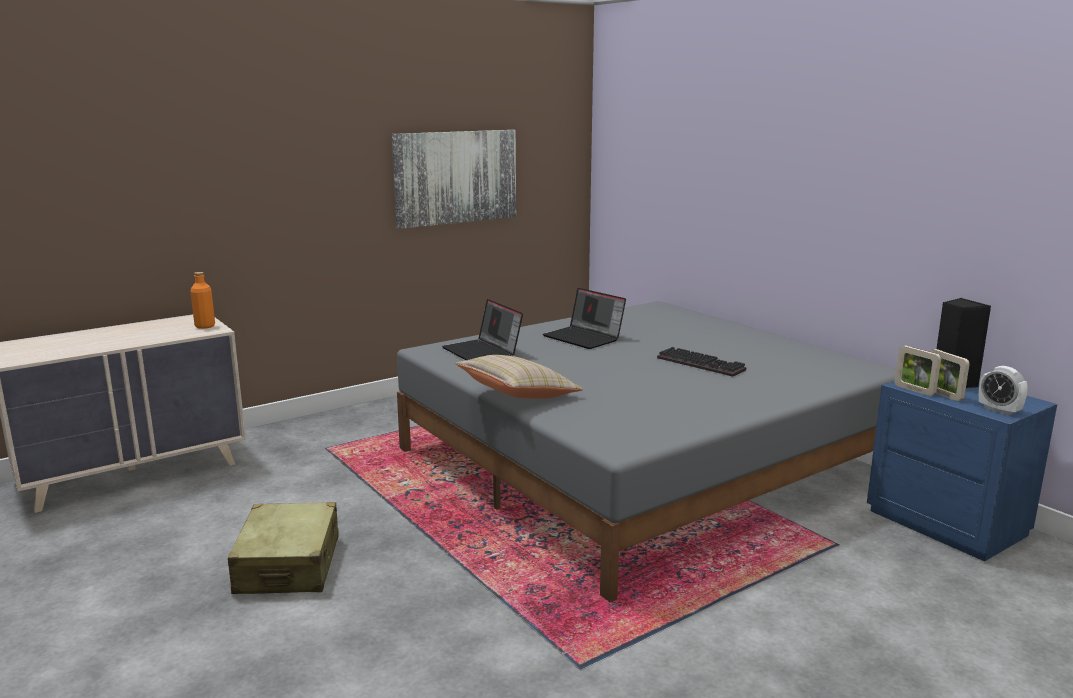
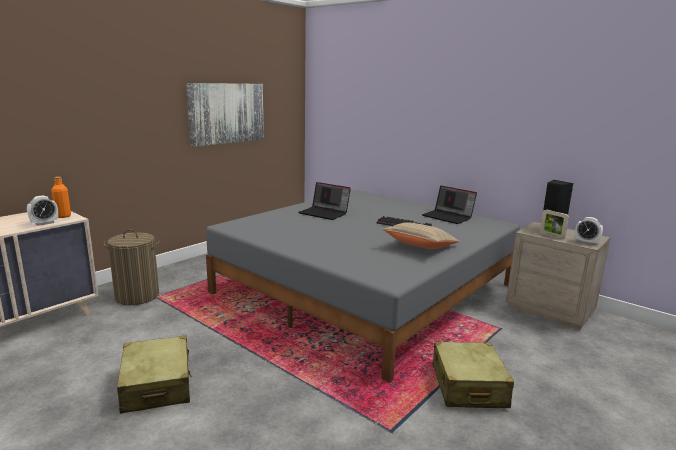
camera: 15 degrees left, 0 degrees up
(178, 335) = (44, 223): none -> alarm clock
(302, 445) = (137, 296): none -> laundry basket
(483, 352) = (266, 225): laptop -> laptop (448, 217)
(518, 395) = (305, 252): beige pillow -> beige pillow (420, 247)
(732, 623) = (468, 386): none -> beige suitcase
(914, 390) = (535, 234): picture frame -> none
(947, 523) = (550, 309): blue nightstand -> beige nightstand

